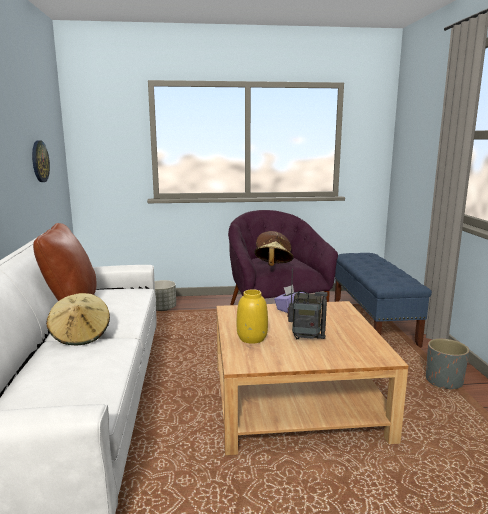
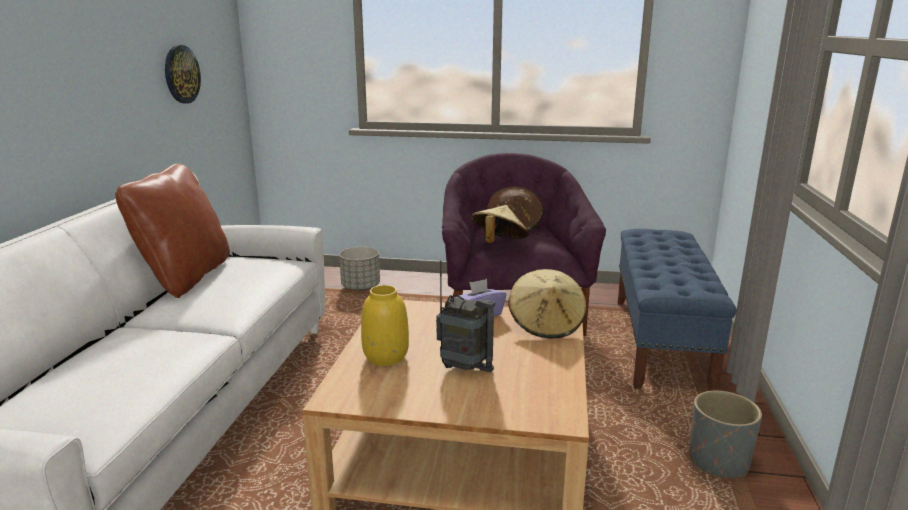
camera: 15 degrees right, 5 degrees up
(81, 335) = (159, 325): beige hat -> beige hat (546, 325)

